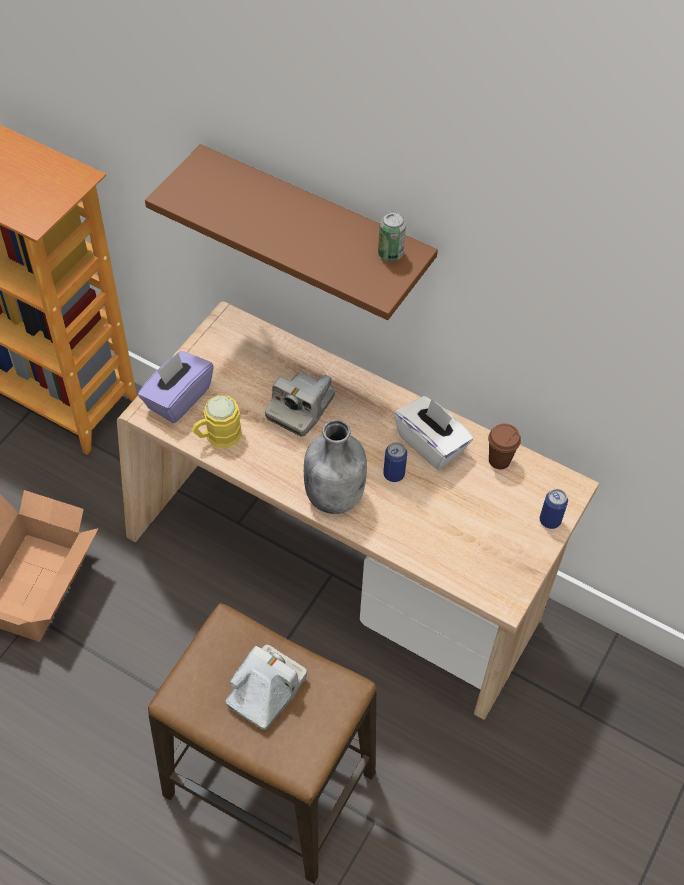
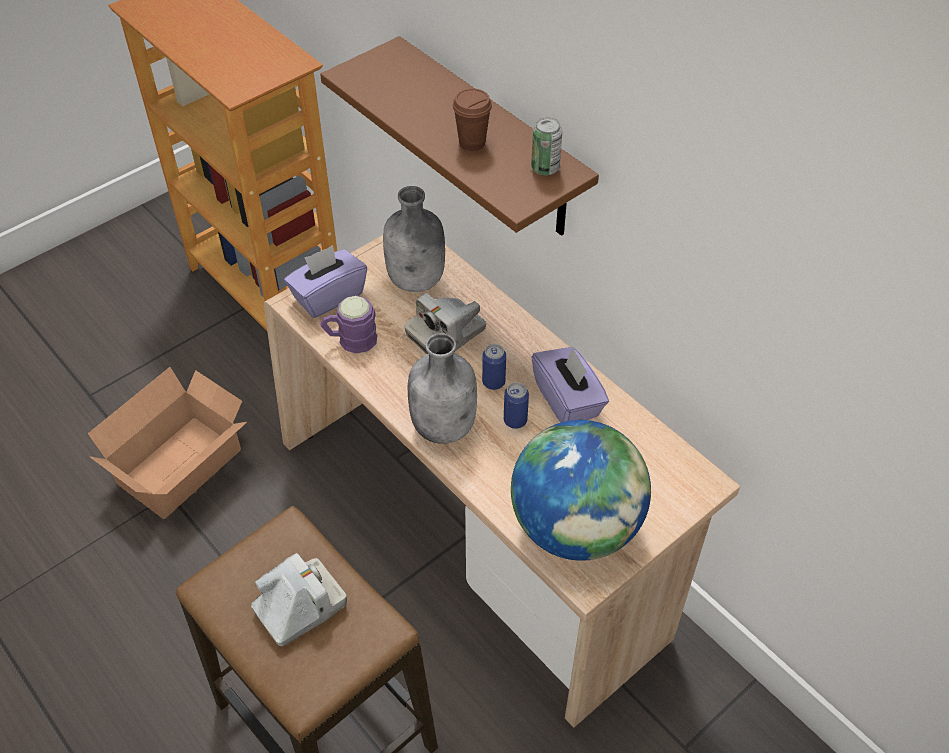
camera: 20 degrees right, 5 degrees down
(217, 436) = (350, 340): yellow mug -> purple mug
(253, 362) = (417, 280): none -> grey bottle
(431, 444) = (568, 400): white tissue box -> purple tissue box
(480, 555) = (575, 527): none -> globe
(499, 460) = (635, 435): brown cup -> brown cup (472, 143)
(550, 520) = (668, 511): can -> can (493, 382)

